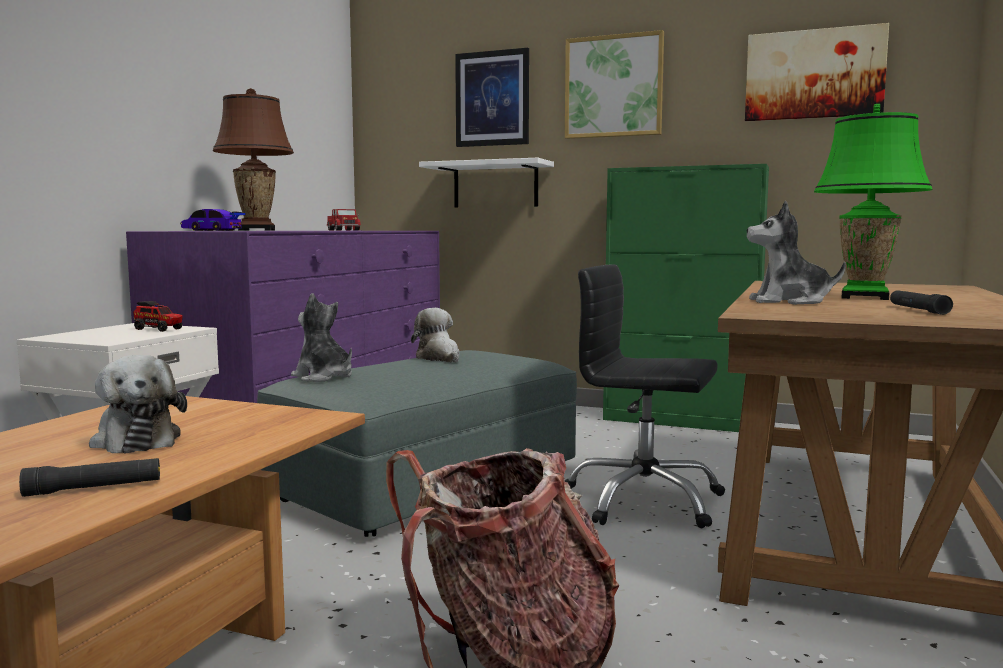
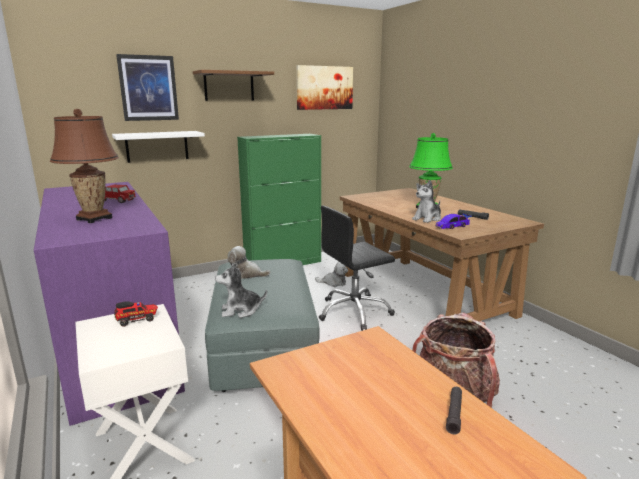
camera: 50 degrees left, 10 degrees up
(136, 440) = (369, 388): plush toy -> plush toy (333, 283)
(212, 230) = (101, 231): toy car -> toy car (452, 226)
(613, 86) = (229, 86): picture -> brown shelf

